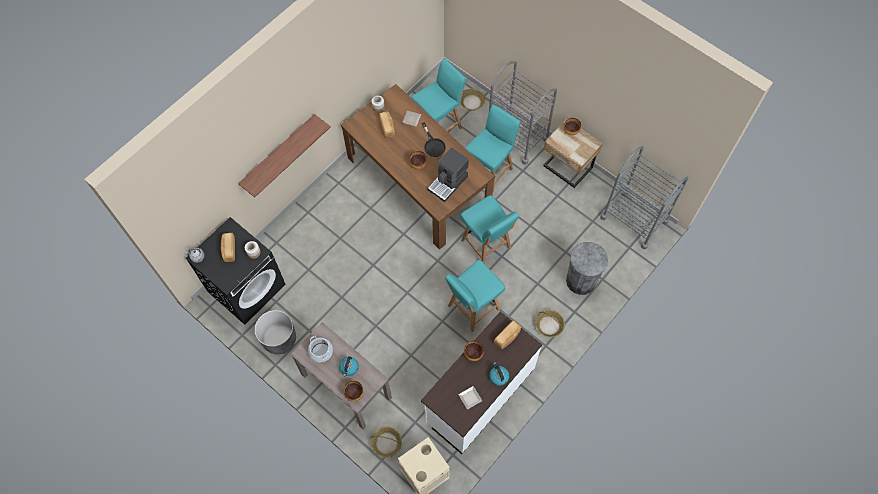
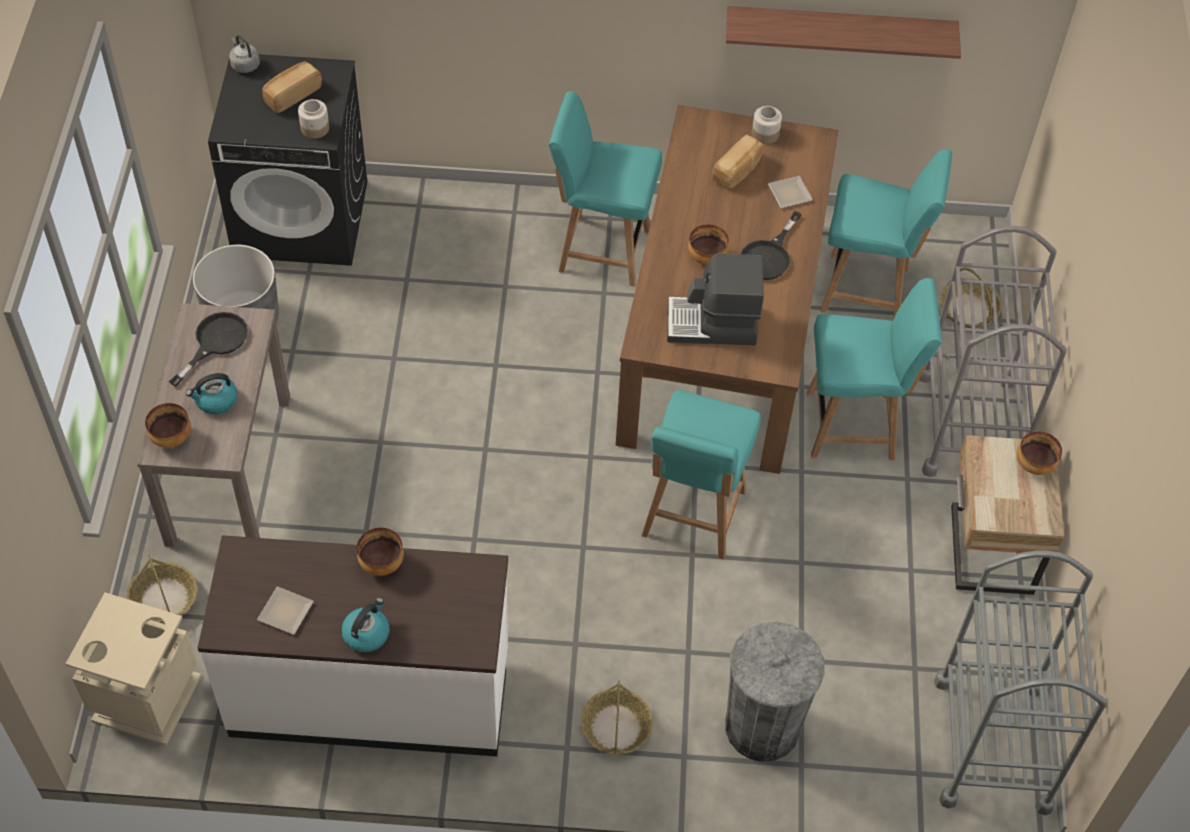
camera: 50 degrees right, 10 degrees down
(278, 153) = (513, 31): shelf -> shelf (839, 30)
(321, 352) = (215, 342): cooking pot -> black frying pan
(472, 308) = (542, 572): turquoise chair -> turquoise chair (602, 249)
(507, 337) = (462, 600): bread -> none

